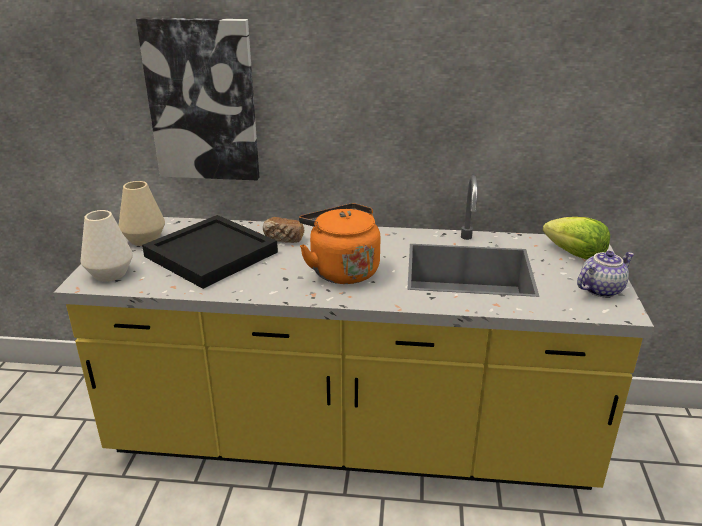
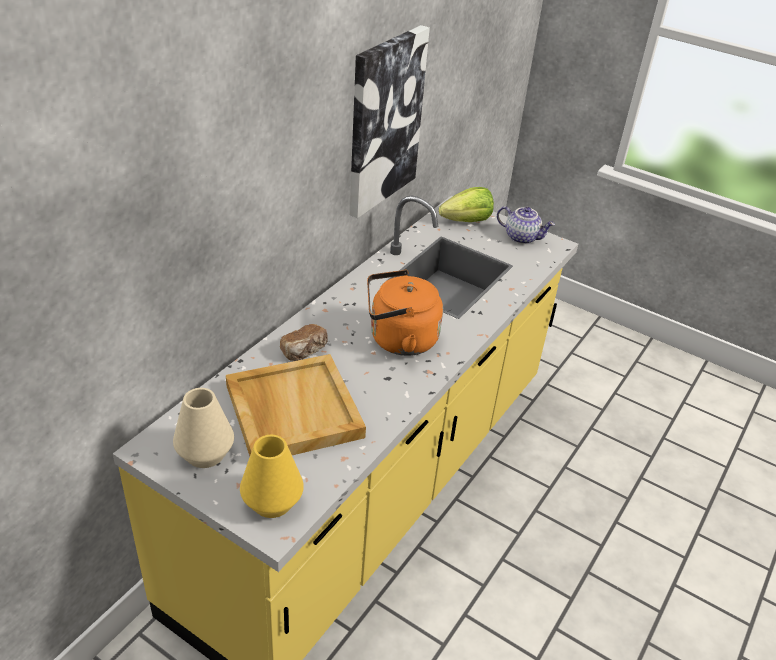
camera: 65 degrees left, 10 degrees up
(110, 274) = (272, 502): white vase -> yellow vase
(202, 101) = (180, 256): picture -> picture (384, 121)
(211, 253) = (292, 410): black tray -> beige tray
(600, 289) = (522, 237): teapot -> teapot turned 120 degrees clockwise

